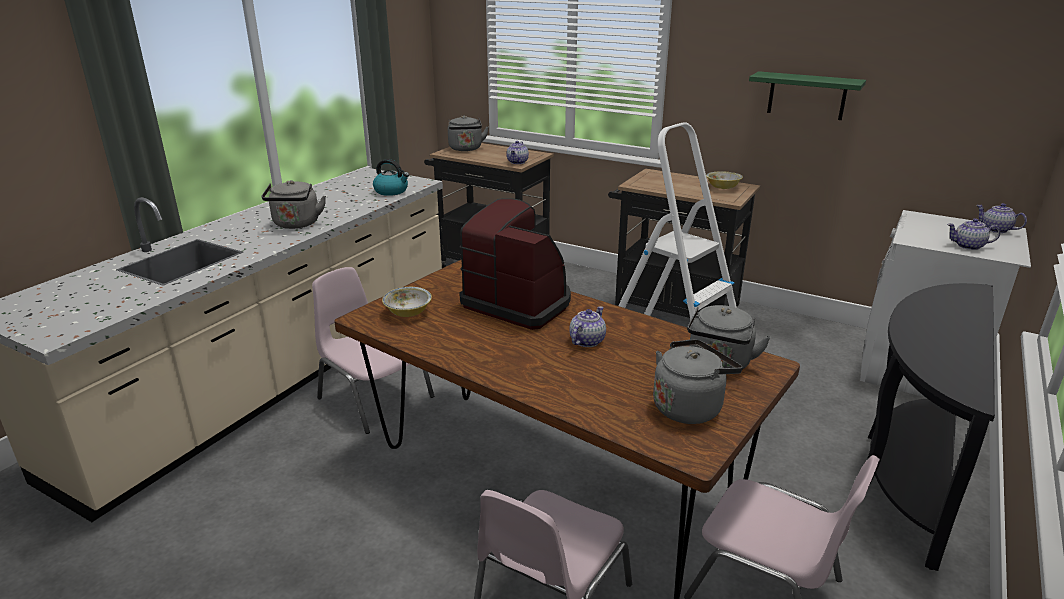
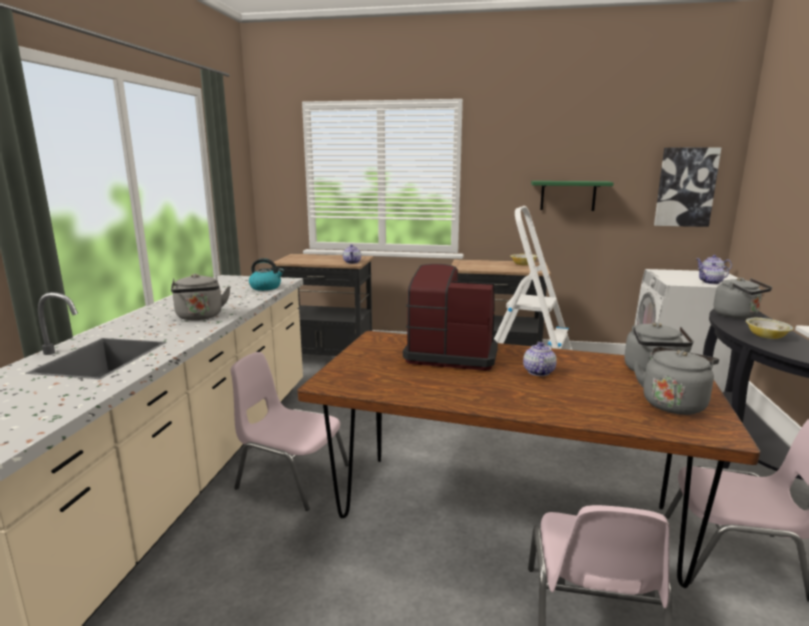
camera: 20 degrees left, 10 degrees down
(408, 312) = (363, 374): bowl -> bowl (766, 336)
(466, 149) = (298, 258): grey kettle -> grey kettle (737, 315)
(983, 97) = (685, 187): none -> picture

